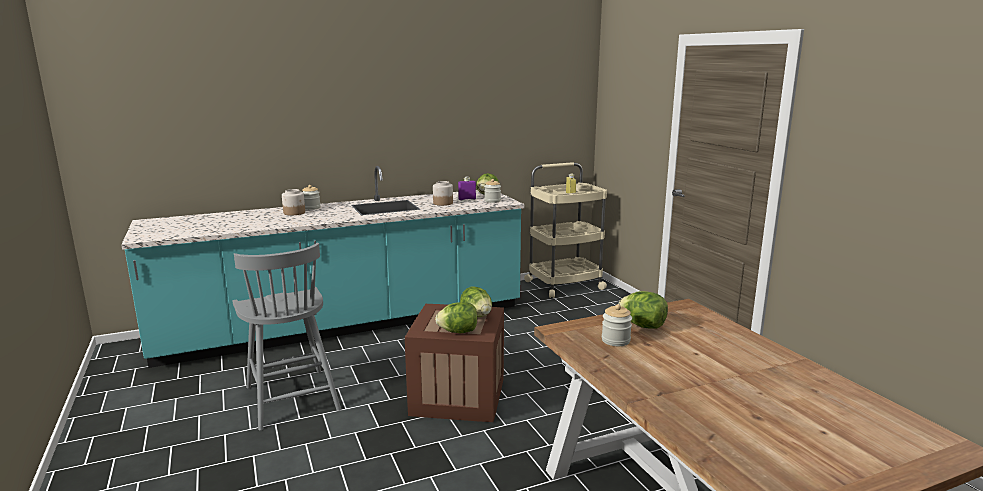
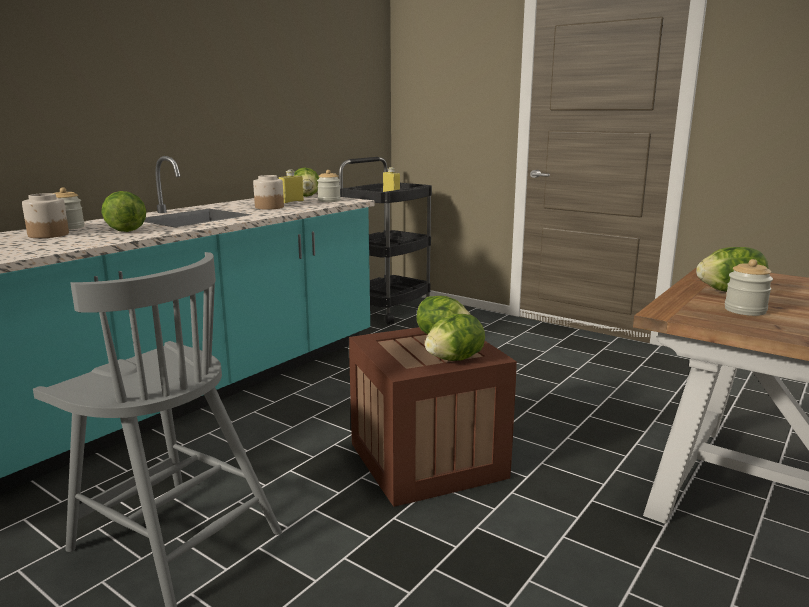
camera: 30 degrees left, 0 degrees up
(333, 215) = (126, 230): none -> lettuce
(467, 199) = (291, 202): purple bottle -> yellow bottle
(565, 285) = (387, 309): beige cart -> black cart

